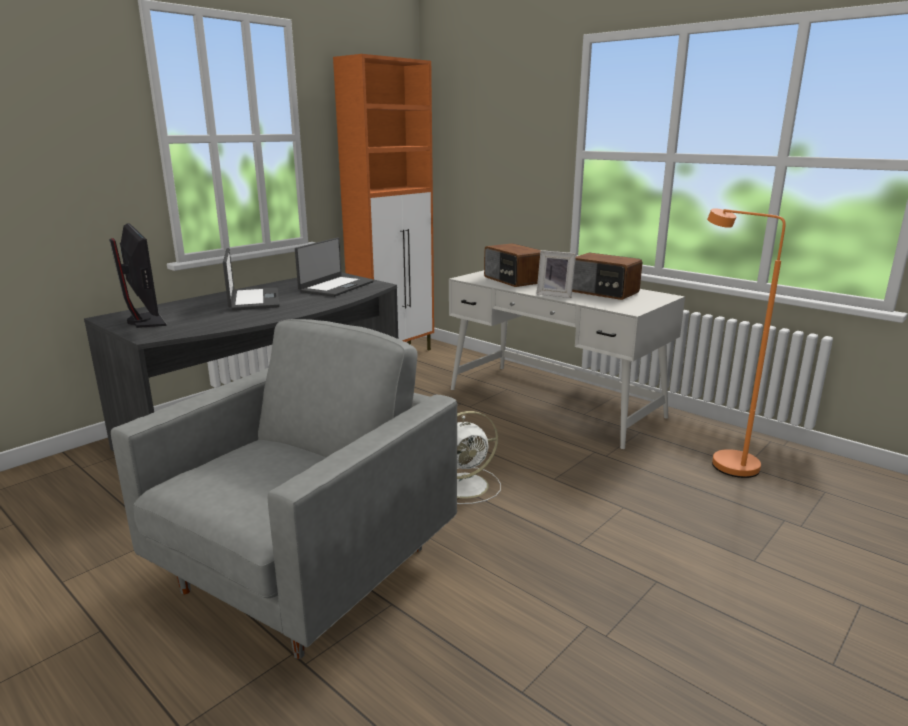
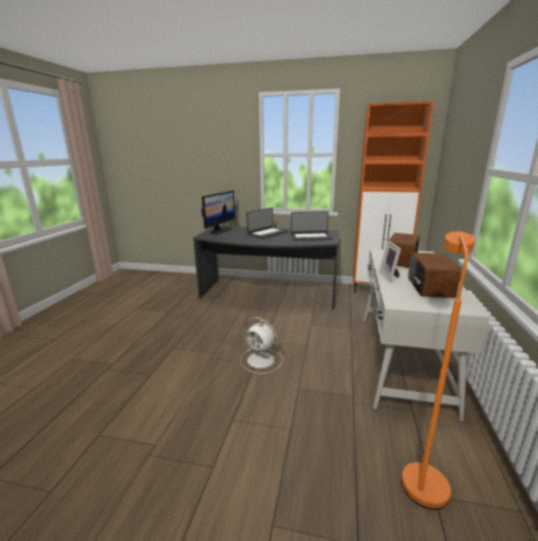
camera: 60 degrees right, 0 degrees up
(305, 571) = (162, 346): grey armchair -> none

